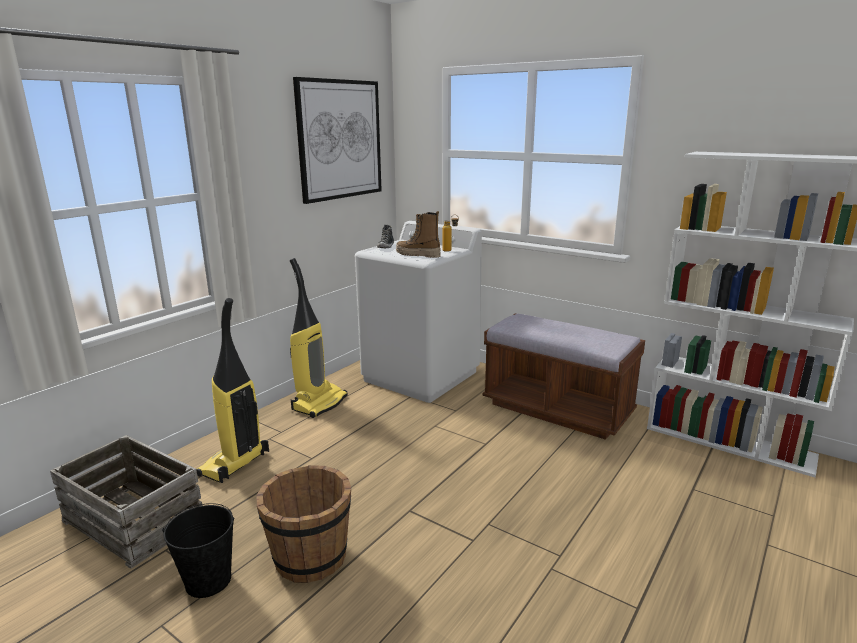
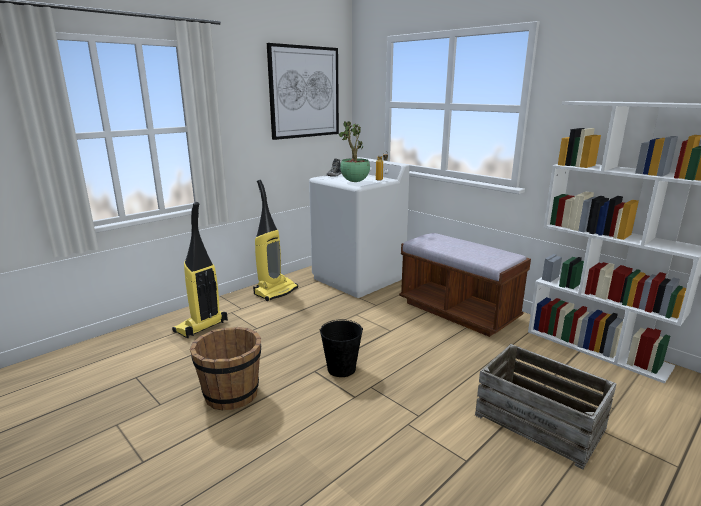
camera: 10 degrees right, 0 degrees up
(135, 519) = (122, 356): crate -> crate (539, 421)
(208, 581) = (157, 400): black bucket -> black bucket (341, 369)
(418, 255) = (354, 182): boot -> potted plant

